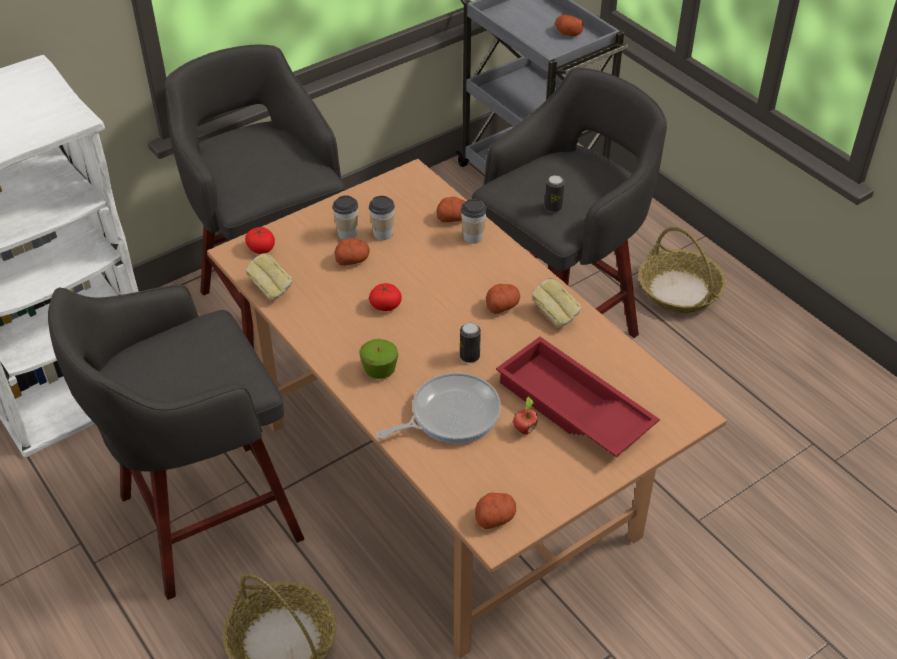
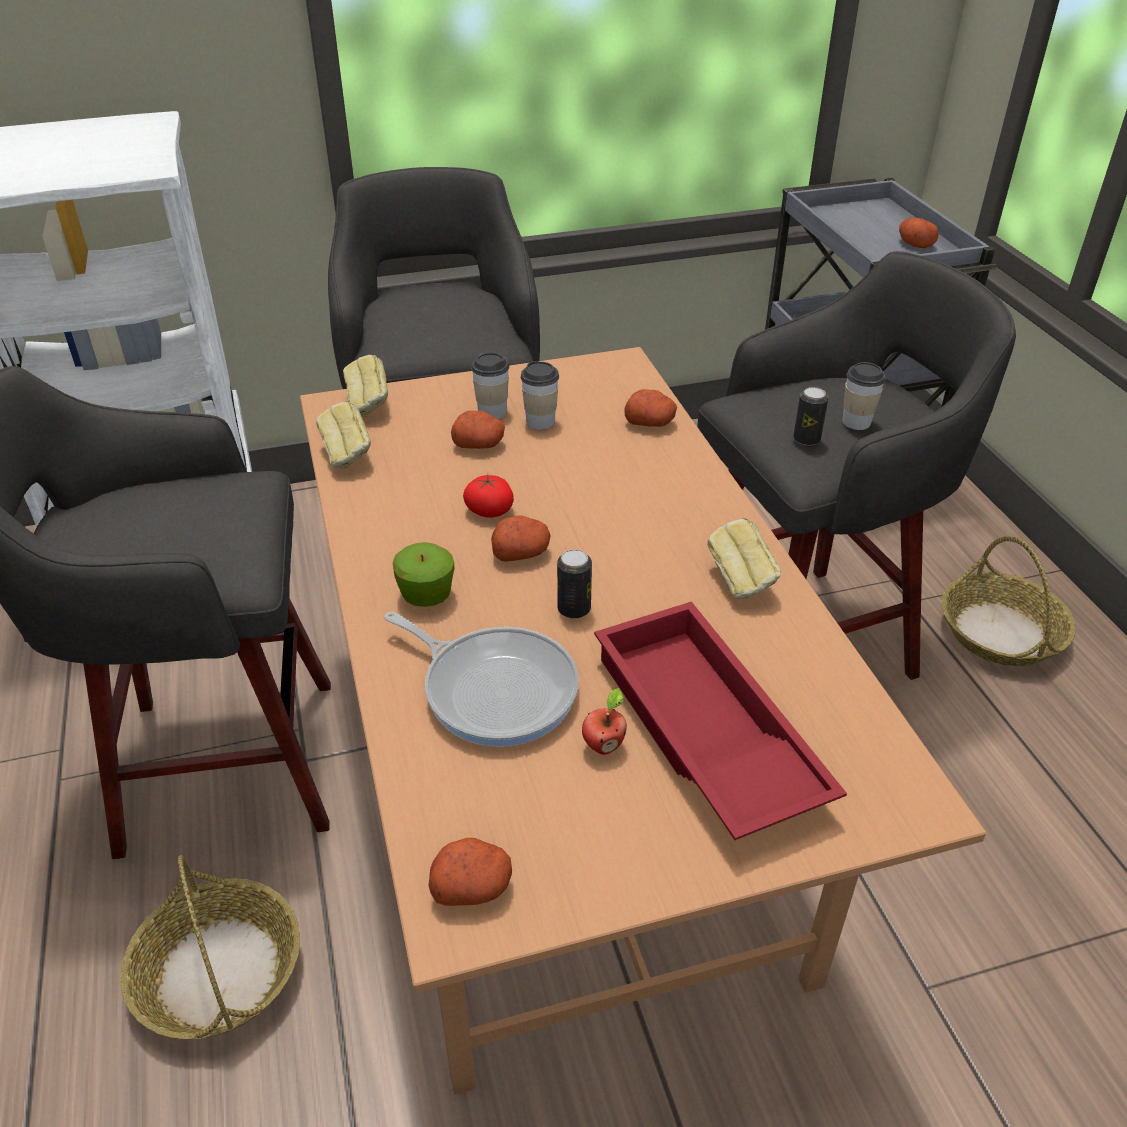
camera: 20 degrees right, 5 degrees down
(261, 248) = (368, 407): tomato -> bread
(450, 415) = (494, 689): frying pan -> frying pan turned 45 degrees clockwise
(473, 237) = (666, 451): cup -> cup (856, 422)
(502, 305) = (662, 549): potato -> potato (521, 552)

